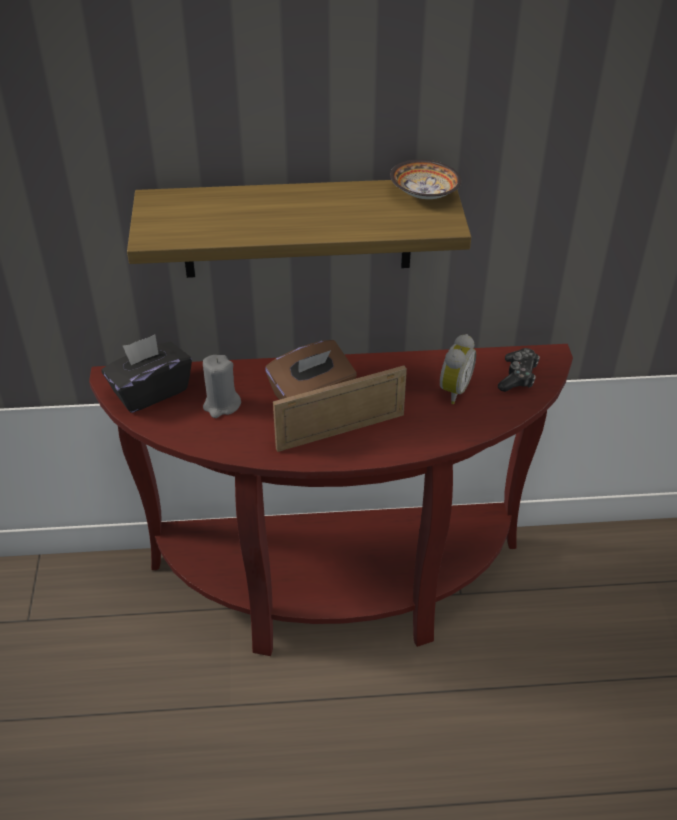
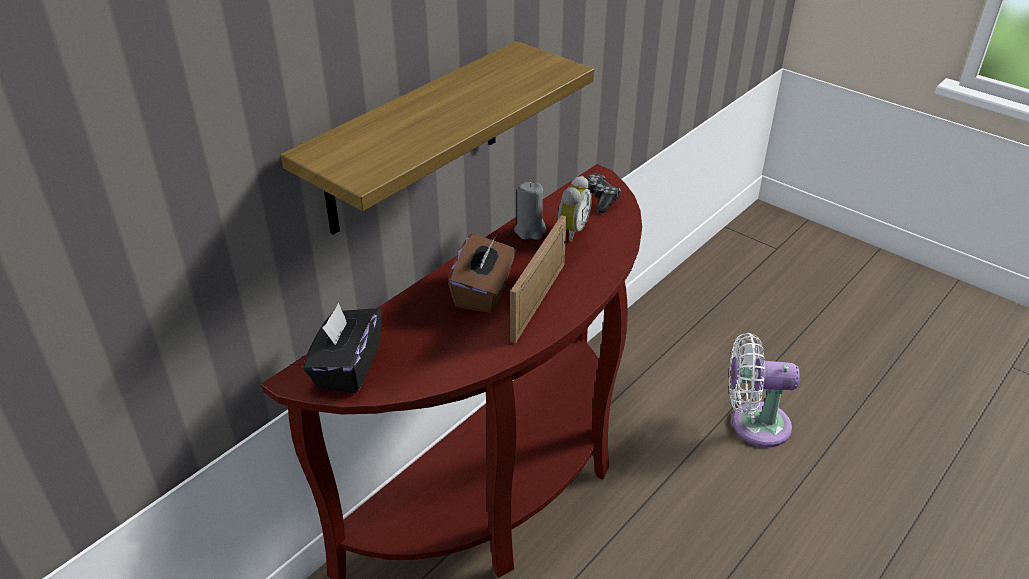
camera: 45 degrees left, 5 degrees down
(221, 405) = (423, 340): grey candle -> grey candle (530, 230)
(424, 195) = (518, 58): bowl -> none
(452, 390) = (571, 230): alarm clock -> alarm clock turned 45 degrees clockwise
(613, 710) = (753, 424): none -> white fan

